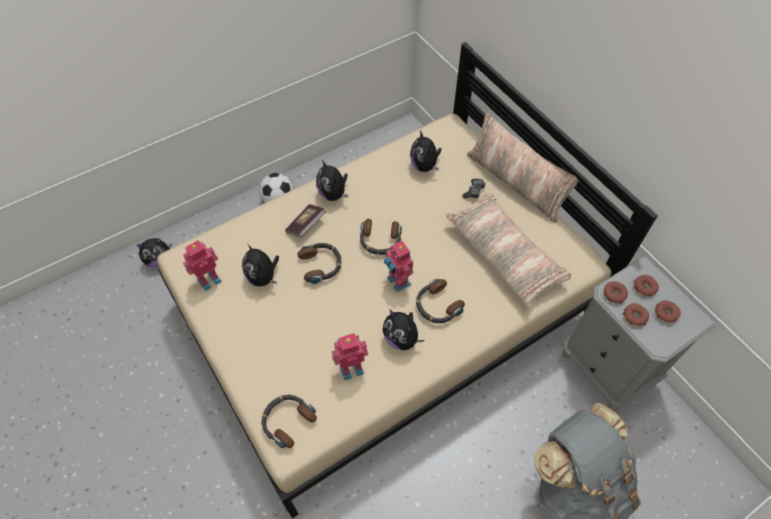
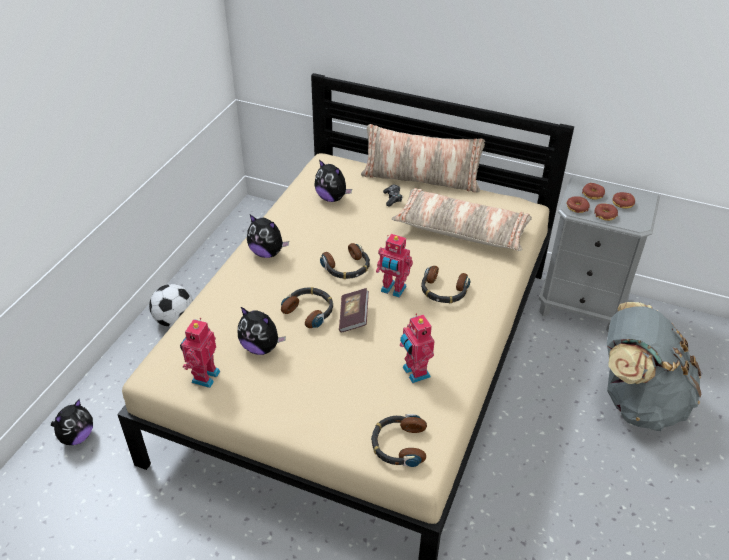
camera: 35 degrees left, 15 degrees down
(306, 225) = (264, 288): book -> book (353, 317)
(351, 367) = (414, 373): toy robot -> toy robot turned 60 degrees counterclockwise
(401, 338) = (437, 329): plush toy -> none

